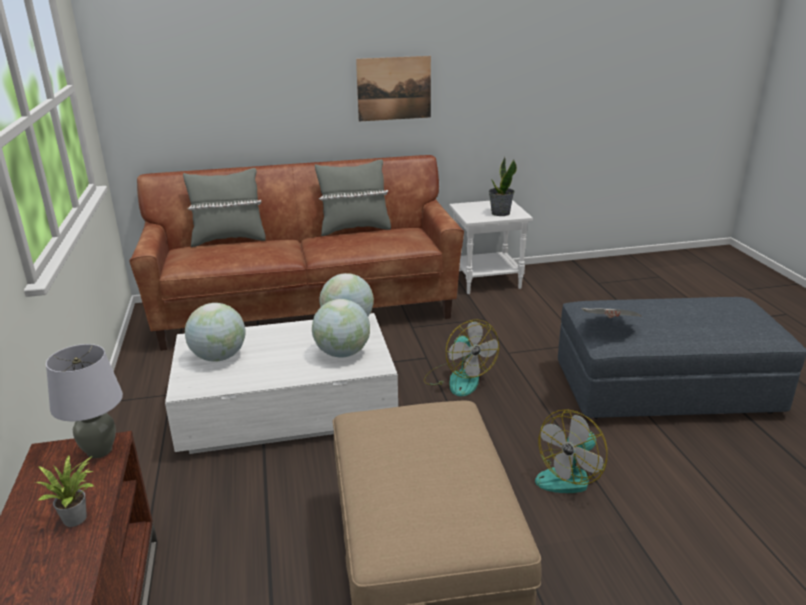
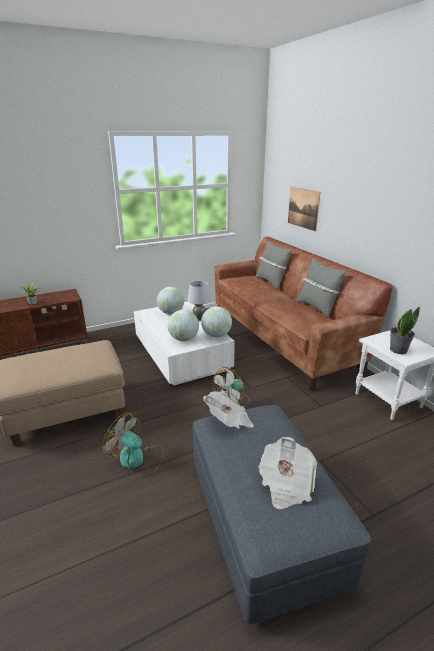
camera: 75 degrees right, 0 degrees up
(99, 450) = (69, 297): grey table lamp -> grey table lamp (199, 318)
(394, 88) = (379, 225): picture -> picture (303, 208)
(706, 312) = (285, 484): none -> newspaper

